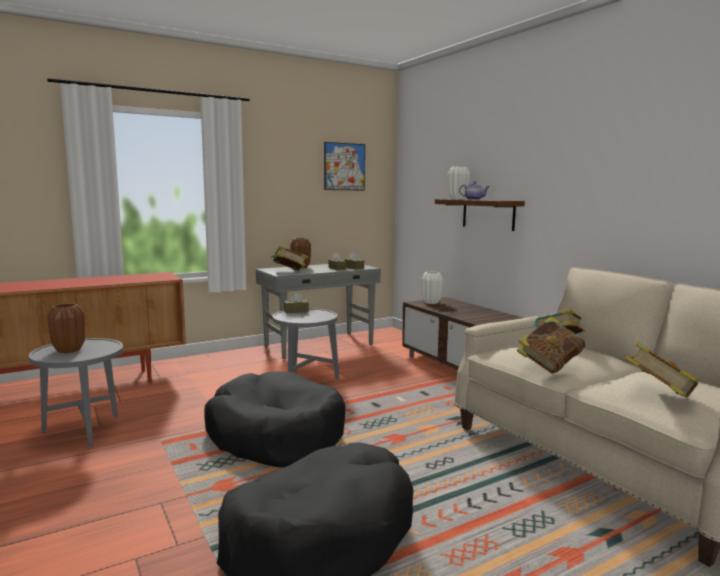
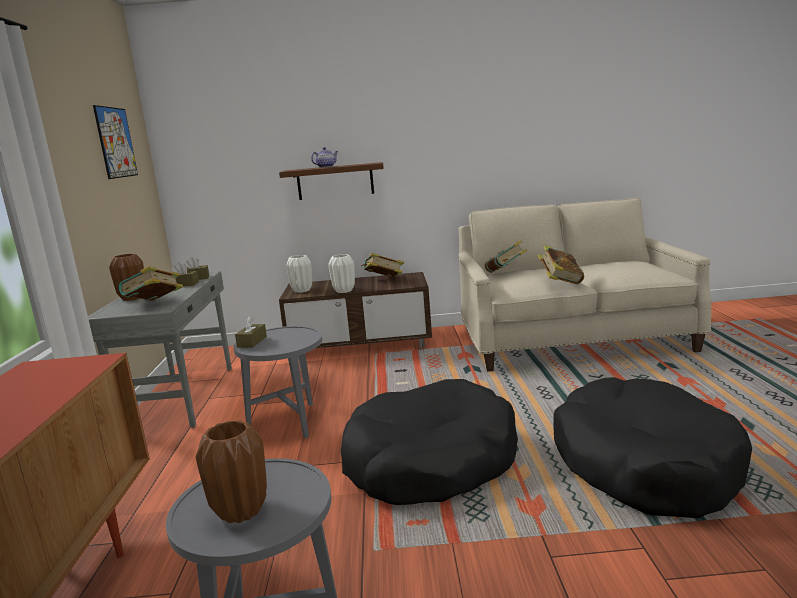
camera: 60 degrees left, 5 degrees up
(457, 199) = (297, 169): white vase -> white vase (344, 291)
(659, 396) = (639, 271): book -> book (383, 280)

